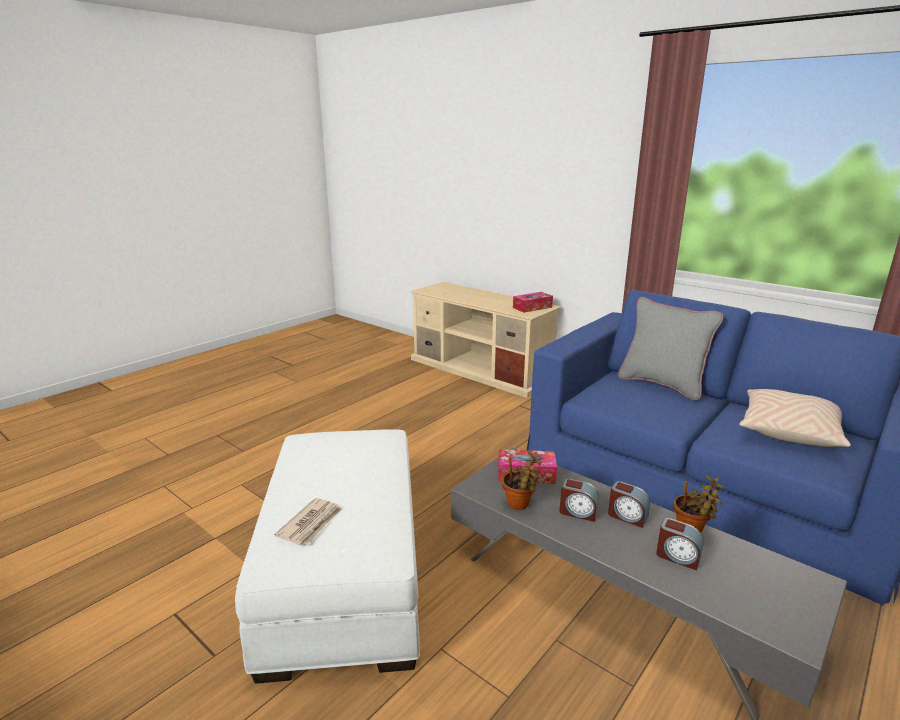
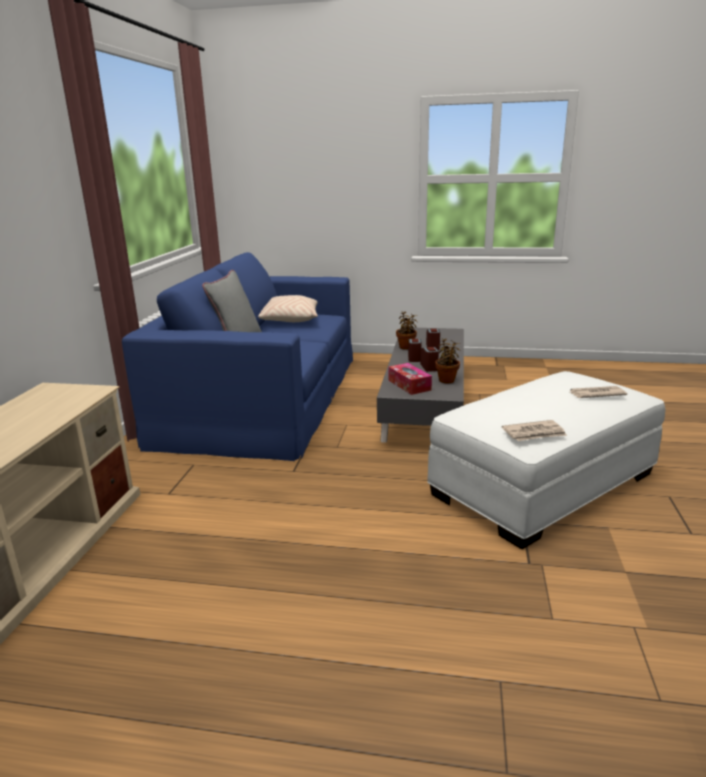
camera: 120 degrees left, 0 degrees up
(307, 444) = (534, 433): none -> newspaper
(532, 307) = (57, 394): tissue box -> none

